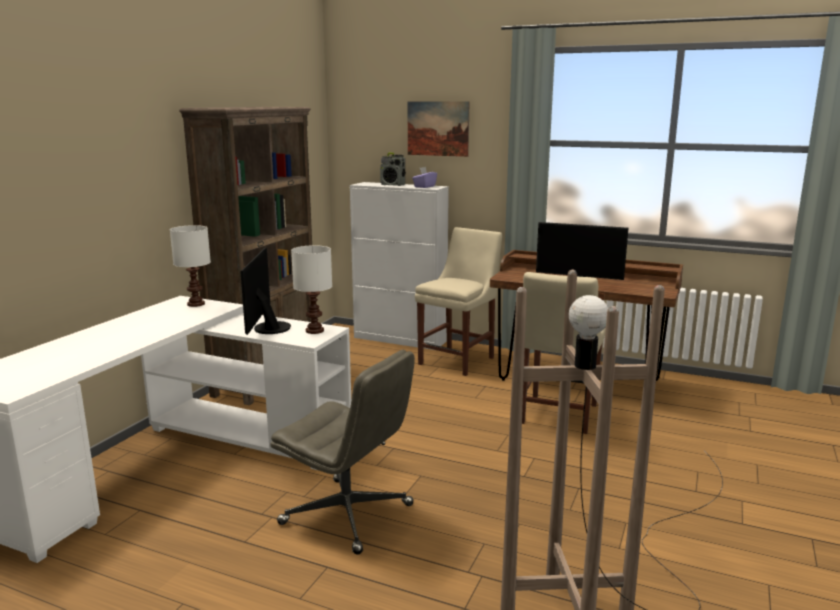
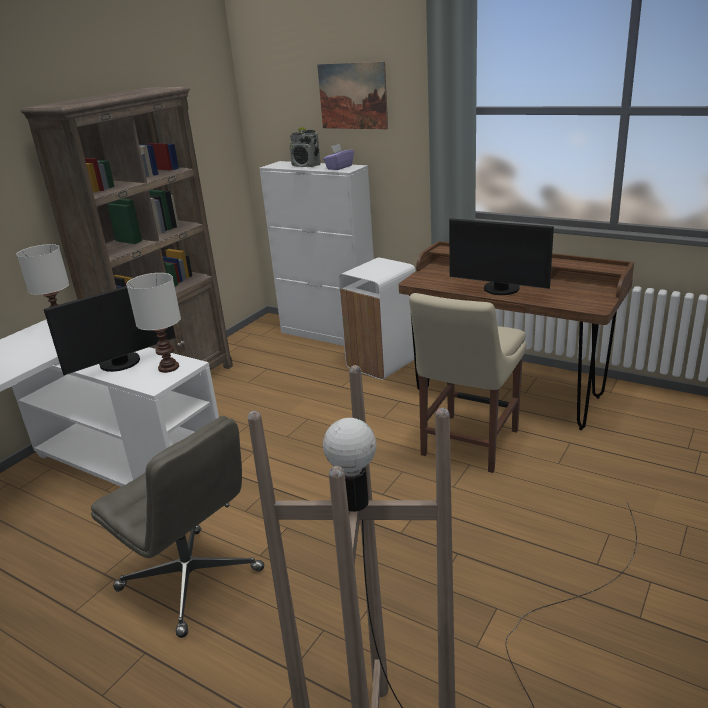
camera: 10 degrees right, 10 degrees up
(268, 328) = (122, 363): monitor -> monitor turned 135 degrees counterclockwise
(459, 360) = (383, 363): beige chair -> white trash can

